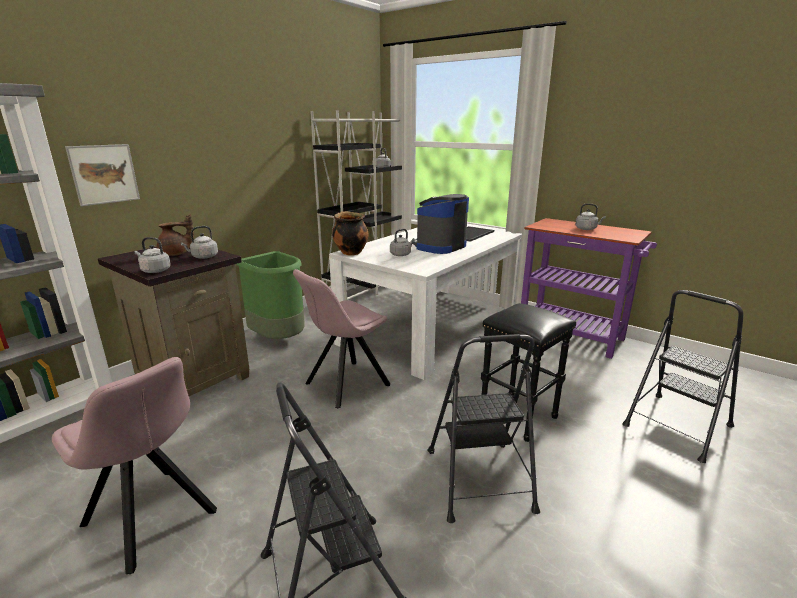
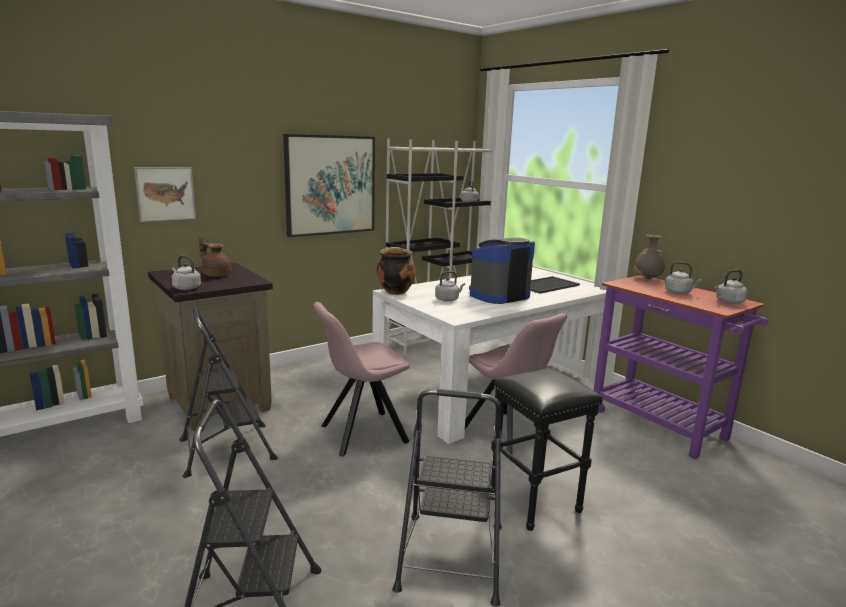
camera: 15 degrees right, 5 degrees down
(151, 518) = (124, 521): pink chair -> pink chair (506, 434)
(176, 254) = (216, 275): brown teapot -> brown teapot turned 135 degrees counterclockwise
(203, 257) = (237, 280): grey kettle -> grey kettle (728, 302)
(265, 158) = (330, 185): none -> picture
(279, 339) = (319, 377): green trash can -> none
(553, 220) = (647, 279): none -> grey vase
(676, 426) = (733, 552): black step ladder -> black step ladder (224, 449)

